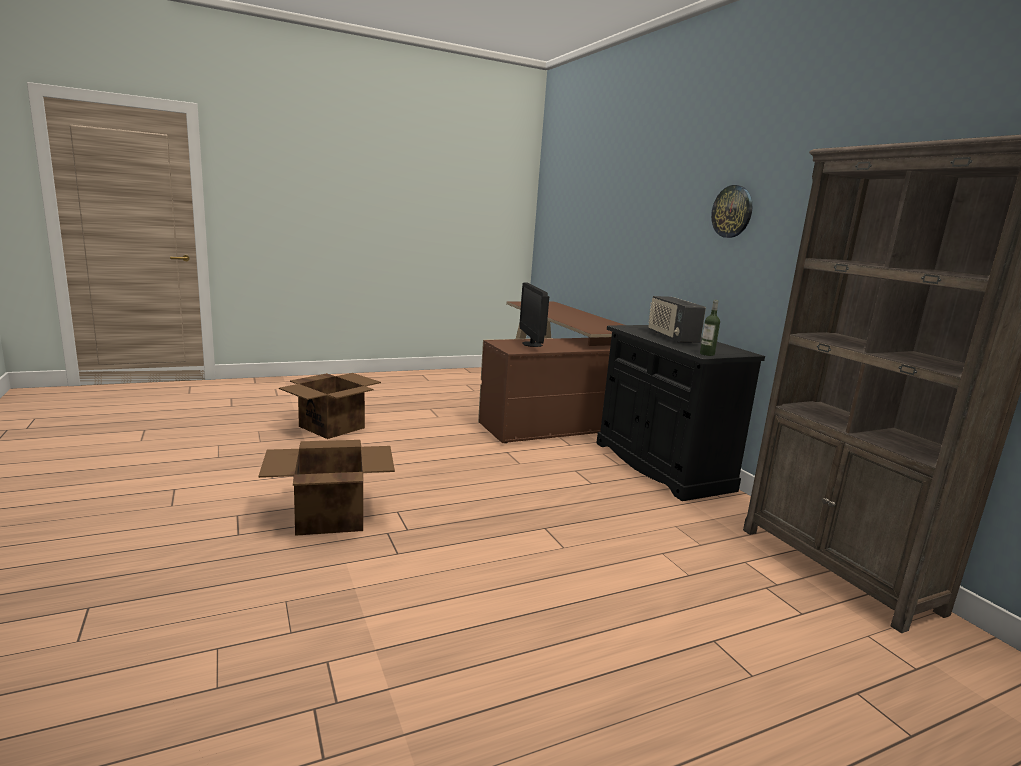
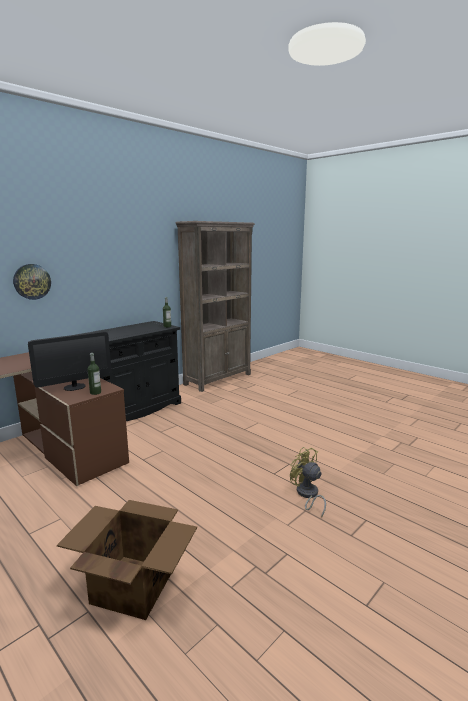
camera: 110 degrees left, 0 degrees up
(329, 516) = (307, 495): cardboard box -> yellow fan
(507, 347) = (95, 392): none -> bottle
(671, 337) = (125, 331): radio -> none
(732, 211) = (109, 248): wall clock -> wall clock (32, 281)

